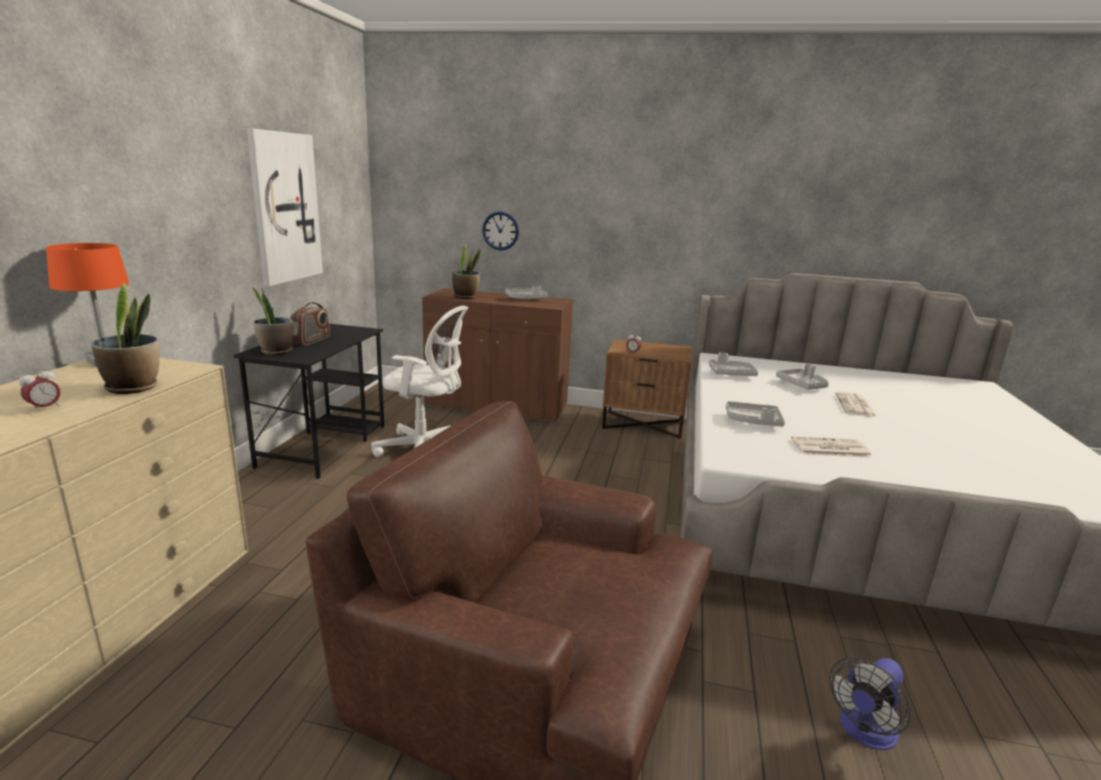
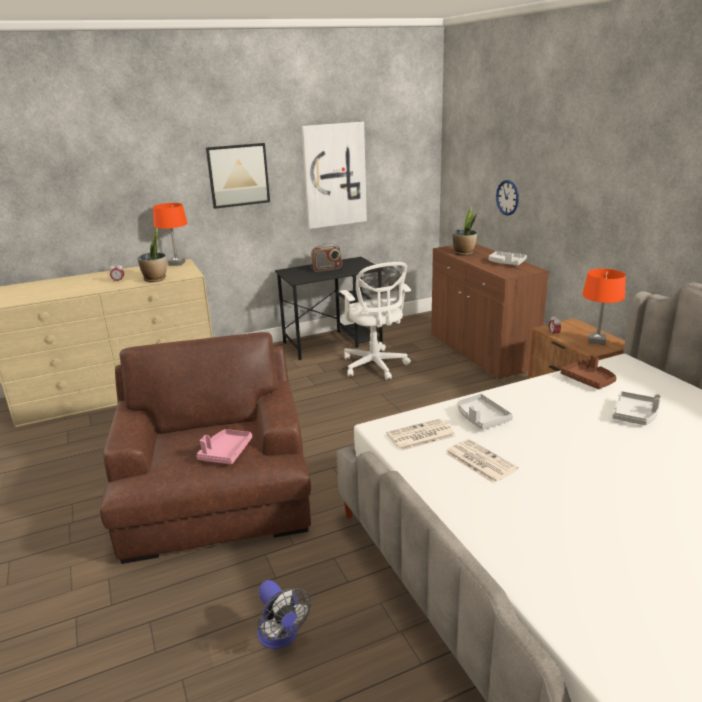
camera: 55 degrees right, 5 degrees up
(173, 198) = (238, 175): none -> picture
(276, 351) = (295, 272): potted plant -> none
(624, 571) = (225, 452): none -> pink tray
(666, 350) = (597, 341): none -> orange table lamp
(731, 374) = (588, 380): grey tray -> brown tray
(855, 406) = (630, 452): newspaper -> newspaper (420, 436)
(864, 732) = (281, 637): fan -> fan turned 135 degrees counterclockwise

